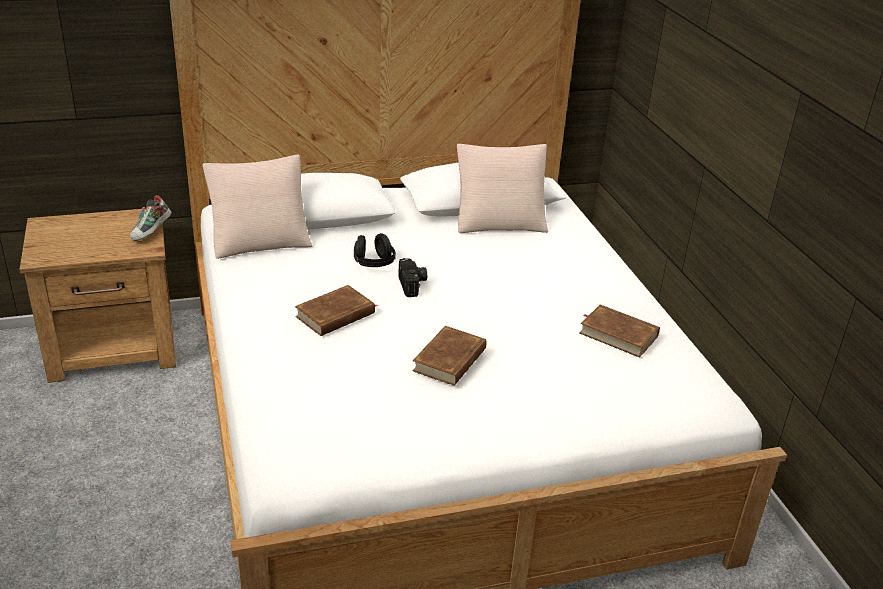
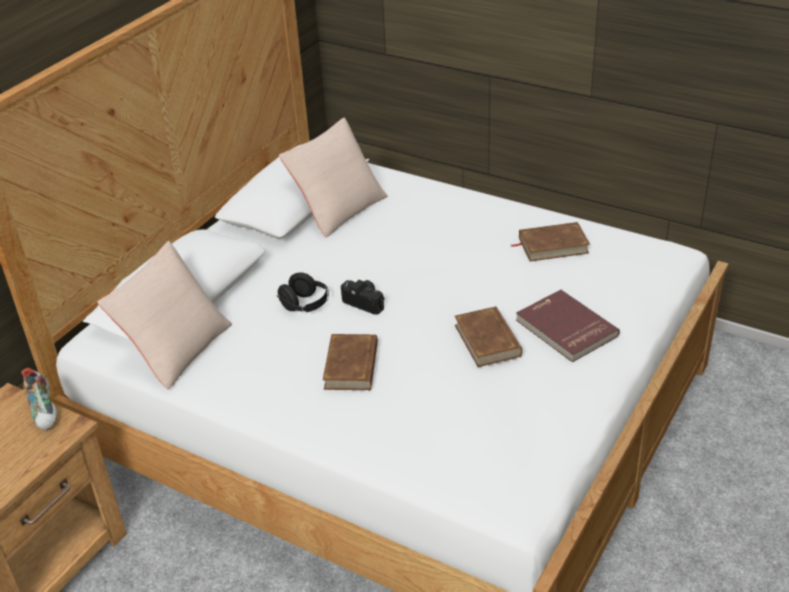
camera: 40 degrees left, 5 degrees up
(524, 393) = (565, 329): none -> red book

